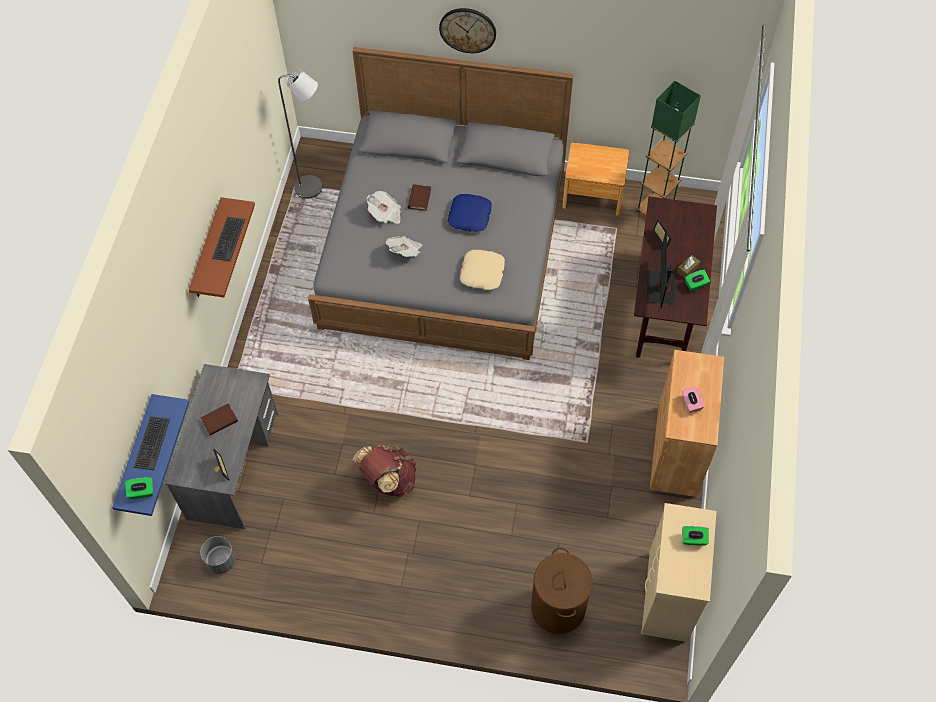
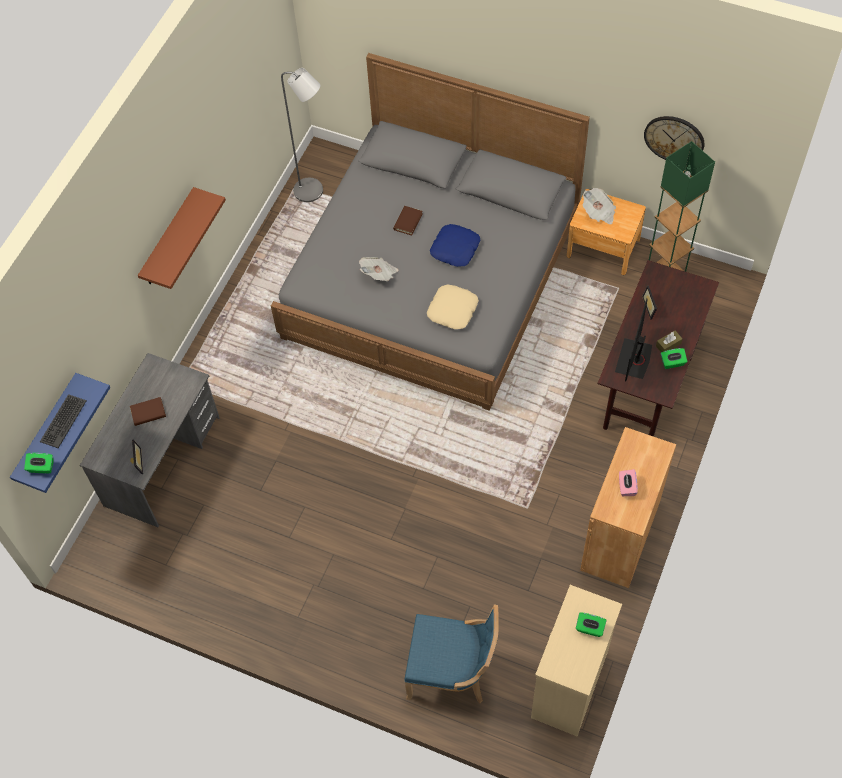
camera: 15 degrees right, 0 degrees up
(221, 561) = (127, 554): grey planter -> none
(228, 239) = (189, 230): keyboard -> none
(385, 214) = (369, 232): newspaper -> newspaper (598, 212)
(388, 480) = (313, 506): brown backpack -> none
(468, 30) = (483, 53): wall clock -> wall clock (674, 138)
(558, 607) = (452, 672): brown laundry basket -> blue chair

